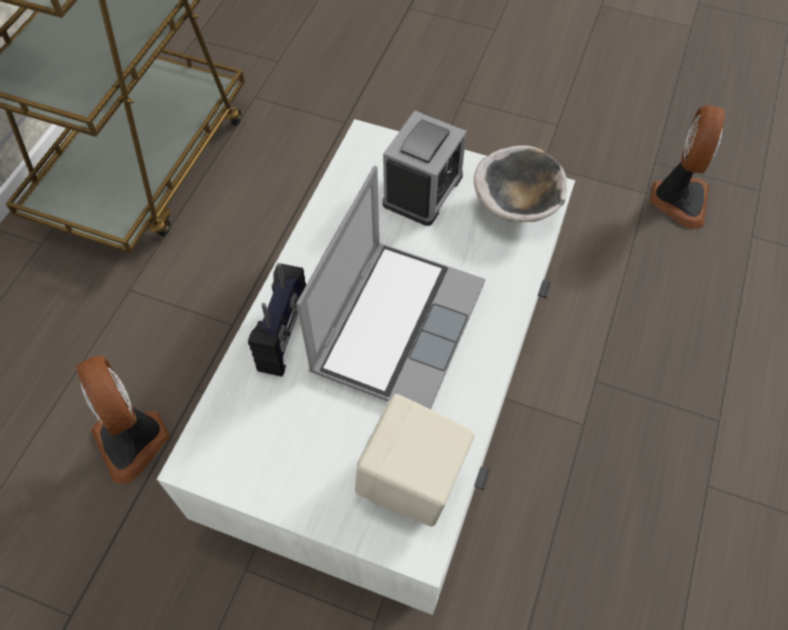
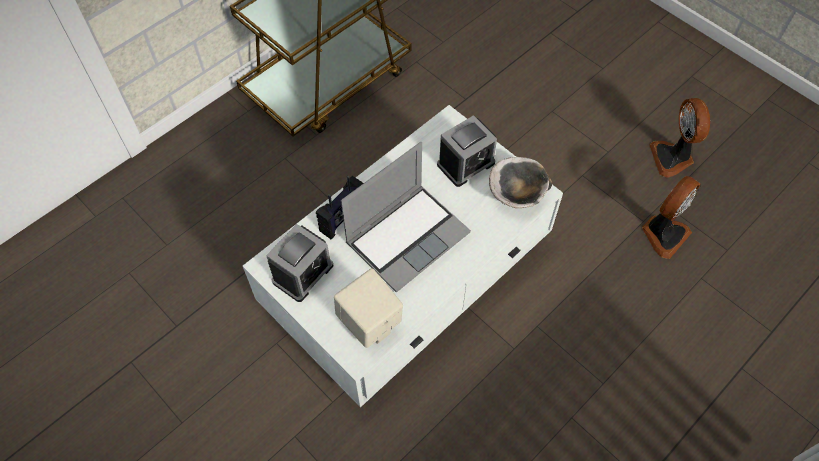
camera: 25 degrees right, 0 degrees up
(134, 440) = (249, 246): fan -> fan (672, 158)
(264, 449) = (302, 273): none -> alarm clock

